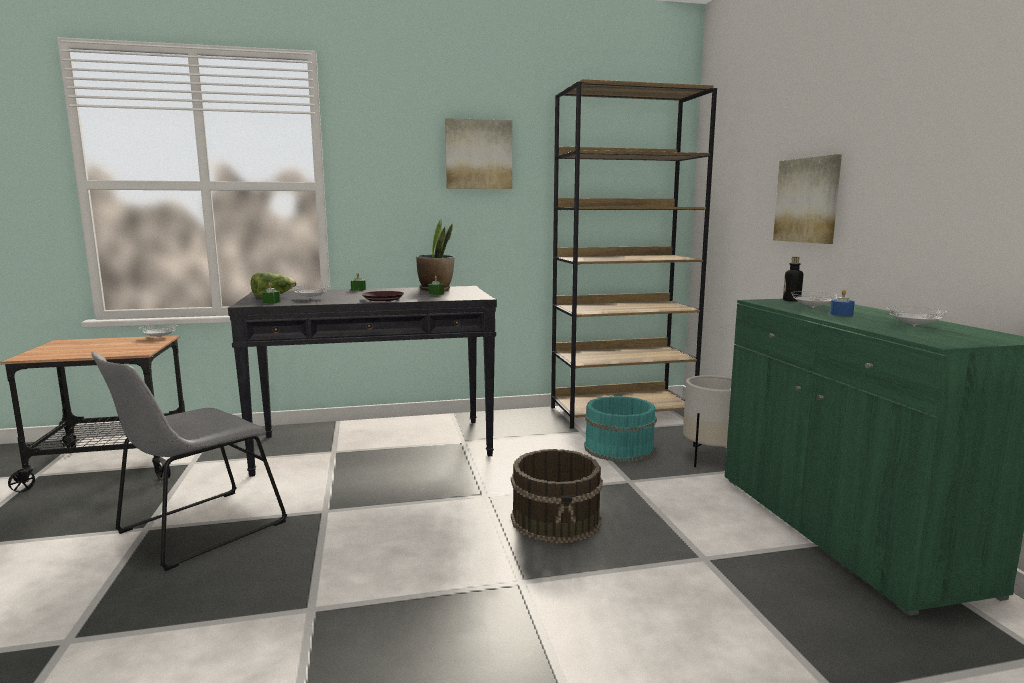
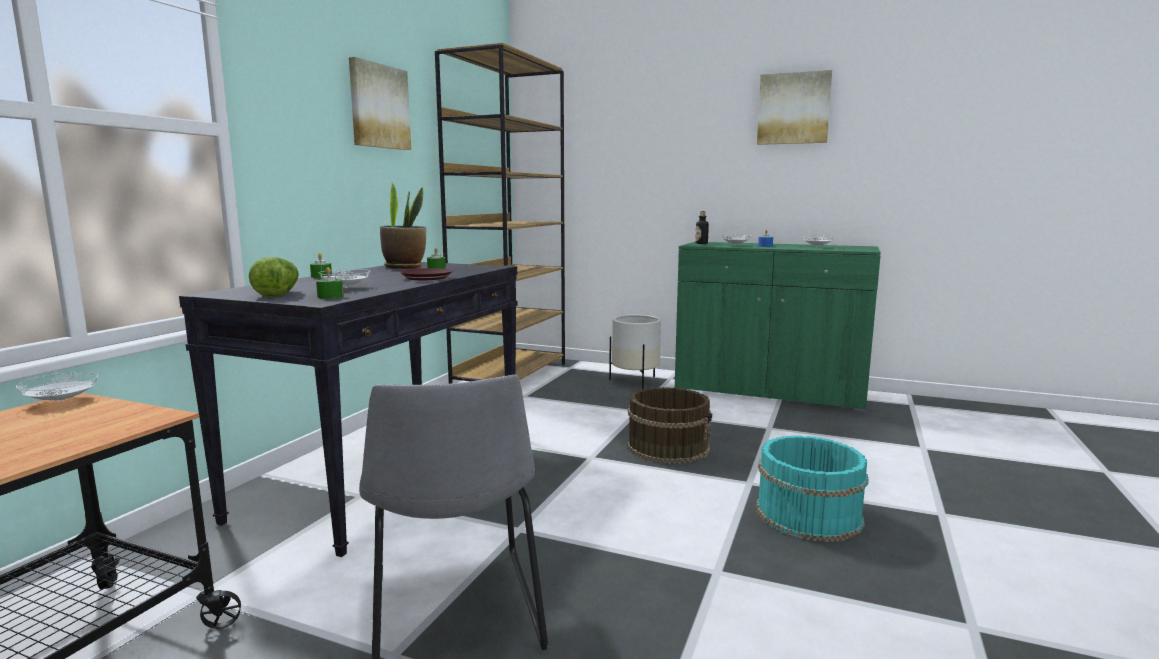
camera: 55 degrees left, 0 degrees up
(618, 448) = (575, 396): turquoise bucket -> turquoise bucket (807, 515)
(808, 200) = (669, 170): picture -> picture (793, 108)

